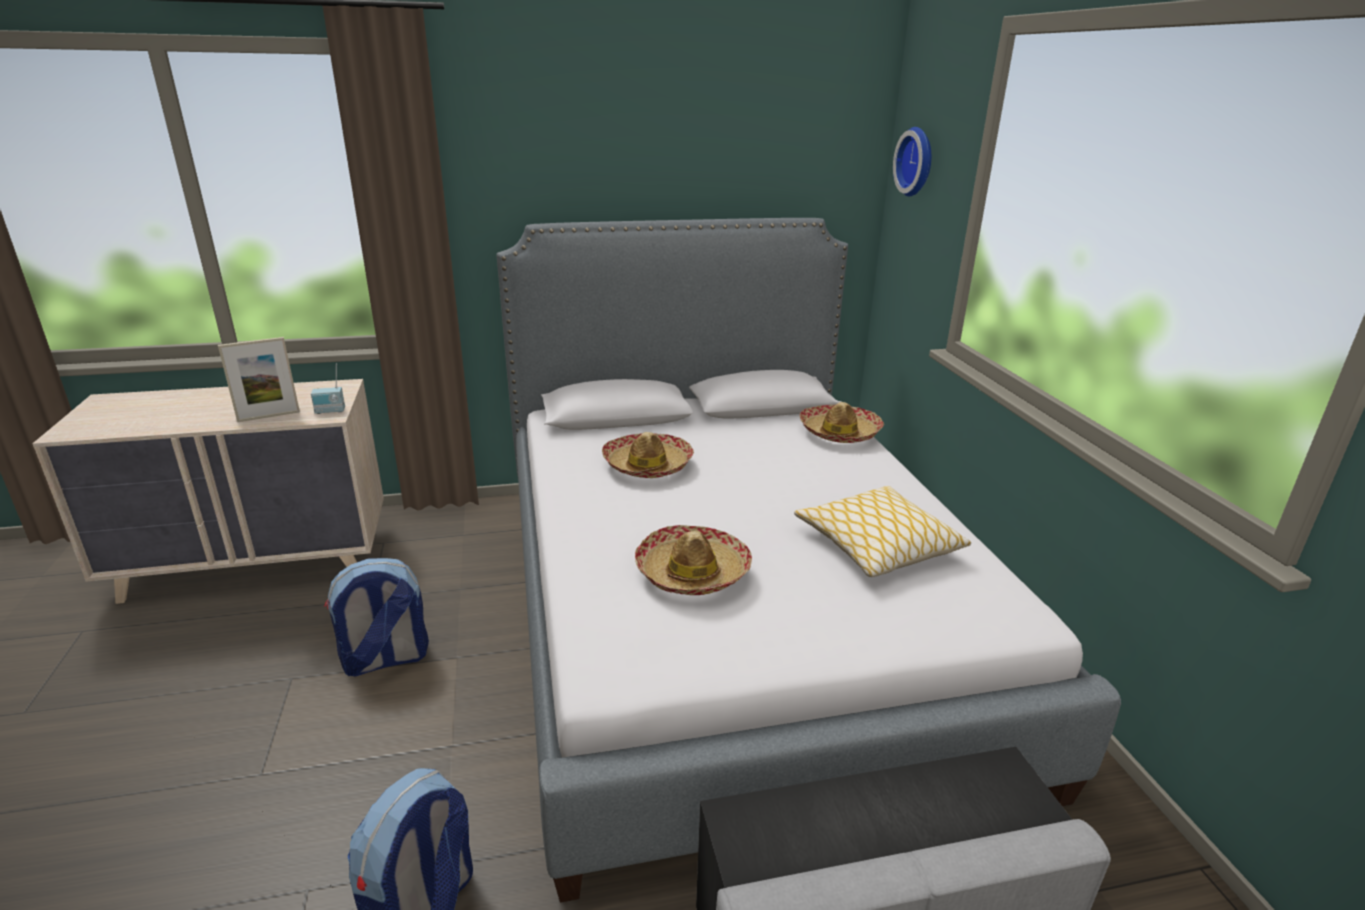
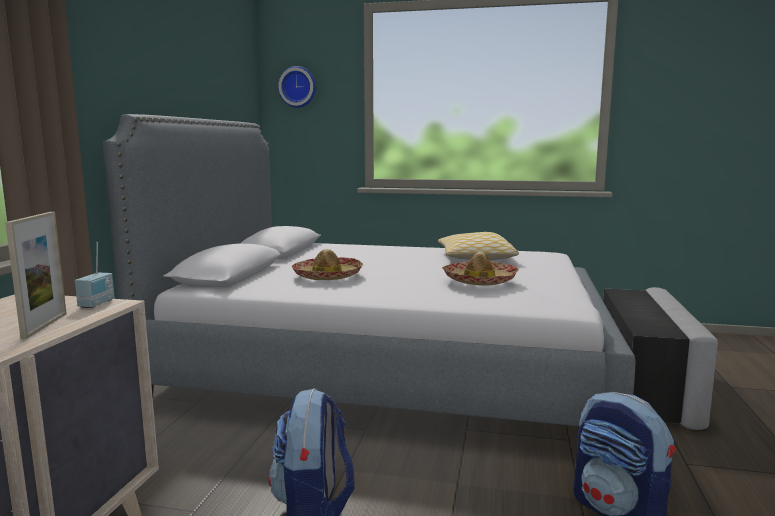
camera: 65 degrees left, 15 degrees down
(840, 432) = (345, 246): hat -> none

